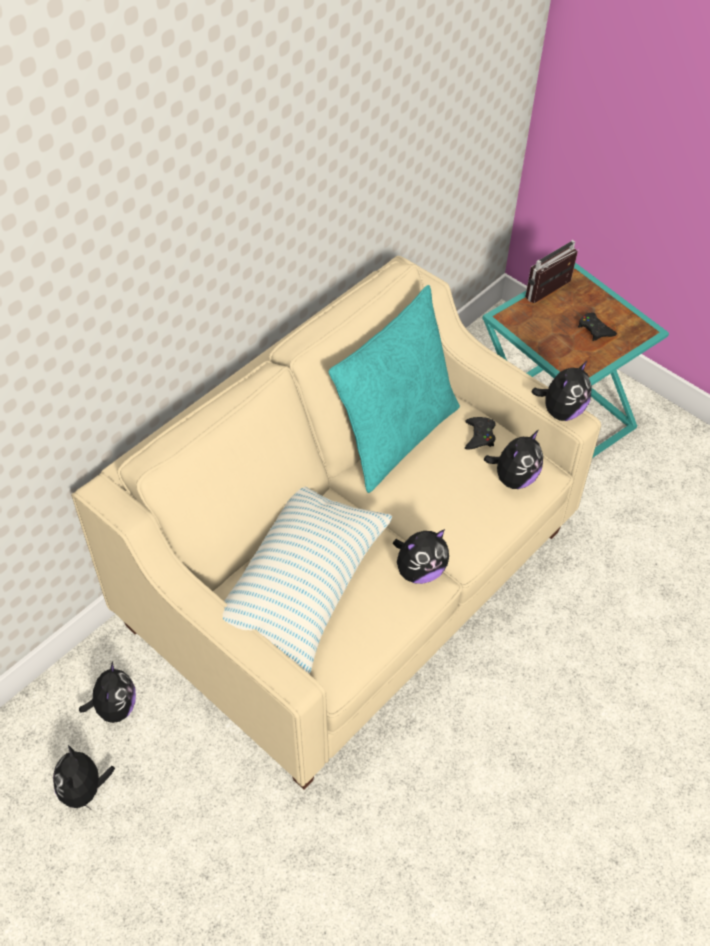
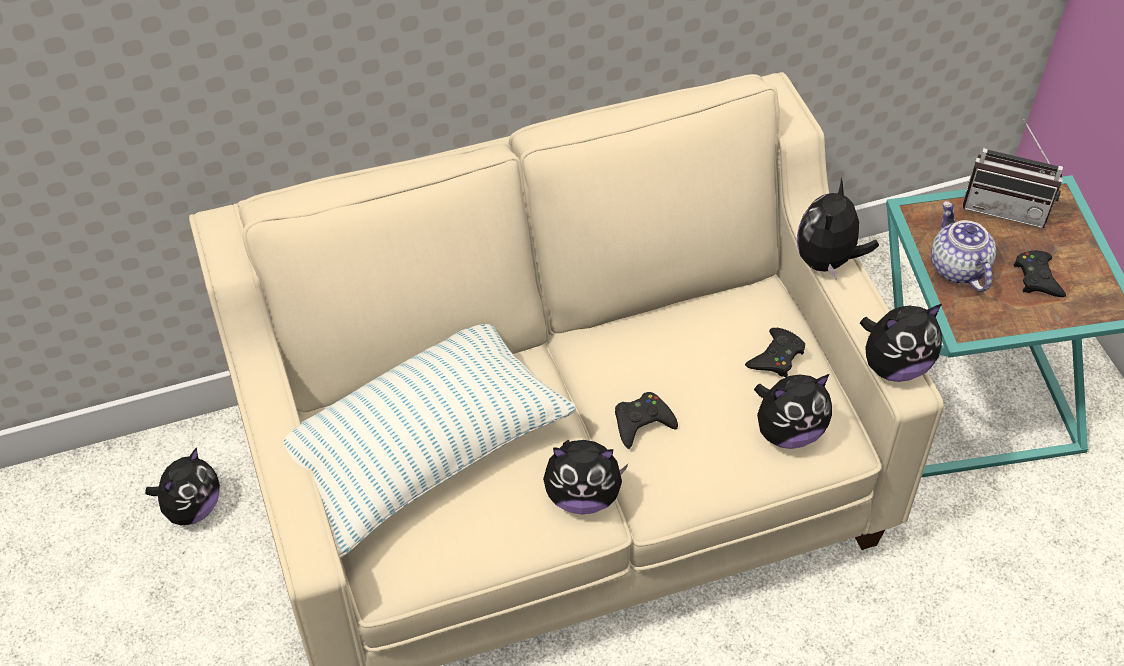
camera: 30 degrees right, 0 degrees up
(84, 790) = (102, 586): plush toy -> plush toy (827, 260)
(394, 436) = (665, 311): turquoise pillow -> none
(427, 510) = (642, 423): none -> black game controller
(548, 340) = (957, 267): none -> teapot
(552, 294) = (1006, 206): radio -> radio turned 150 degrees counterclockwise

